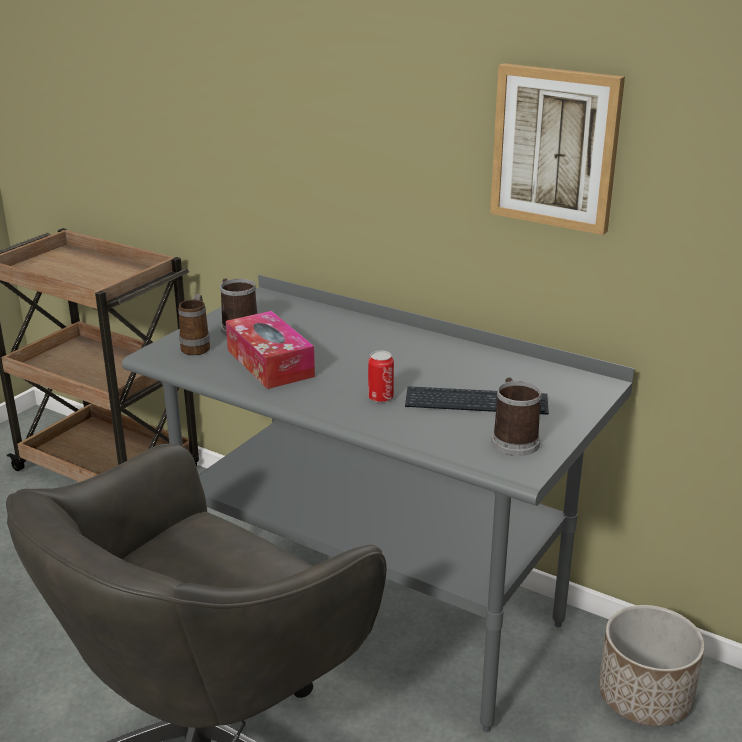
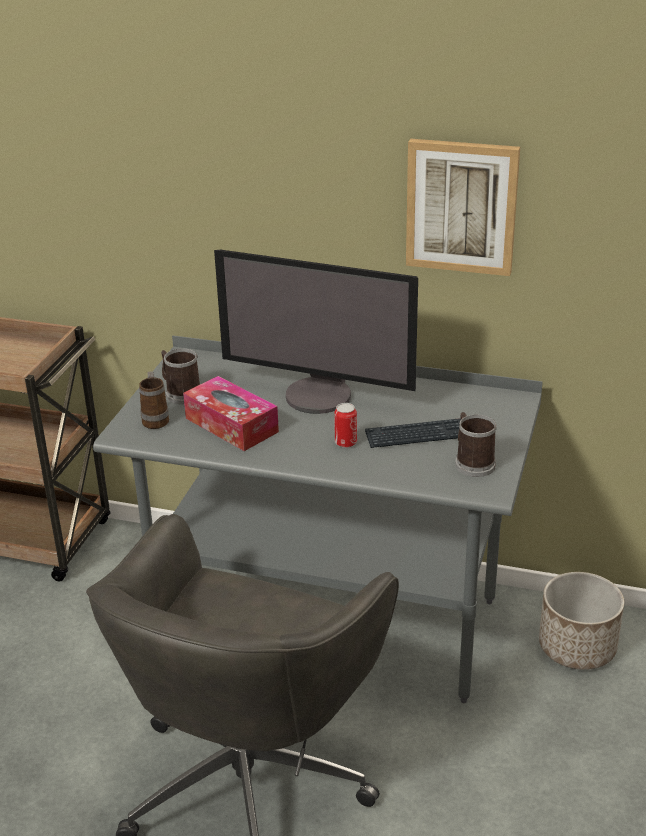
camera: 15 degrees left, 5 degrees up
(380, 349) = (320, 395): none -> monitor

